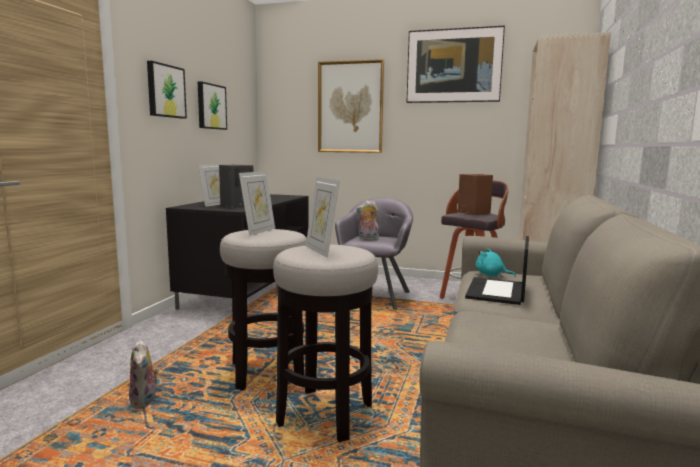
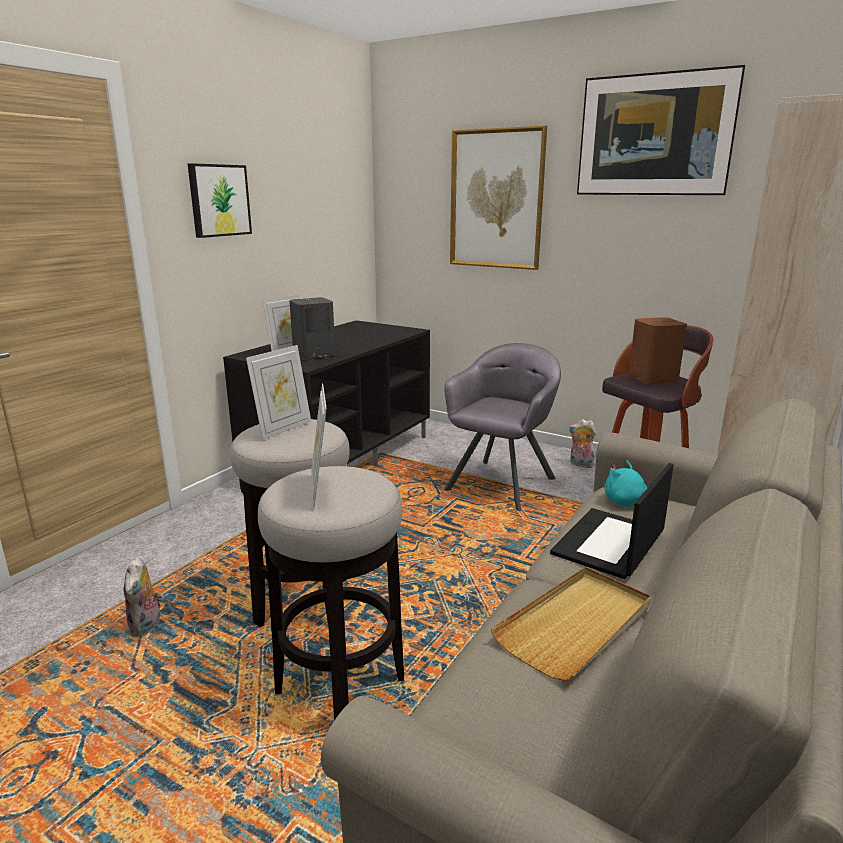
camera: 15 degrees right, 10 degrees up
(211, 106) = (293, 209): picture -> none
(367, 239) = (490, 407): plush toy -> plush toy (580, 464)
(509, 325) = (576, 625): none -> beige tray

